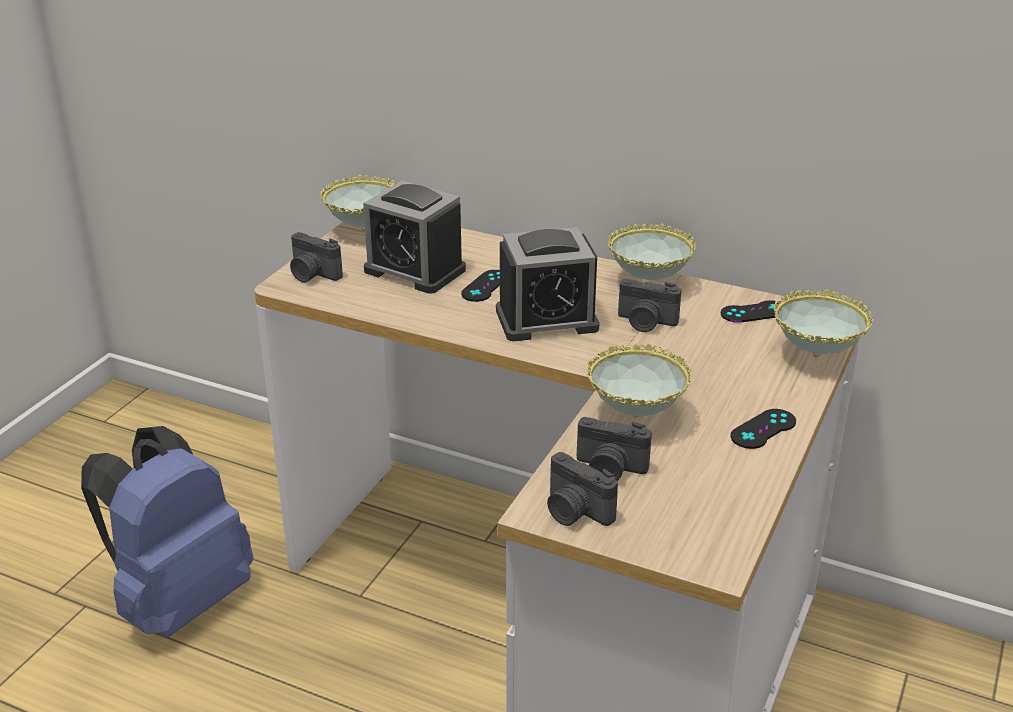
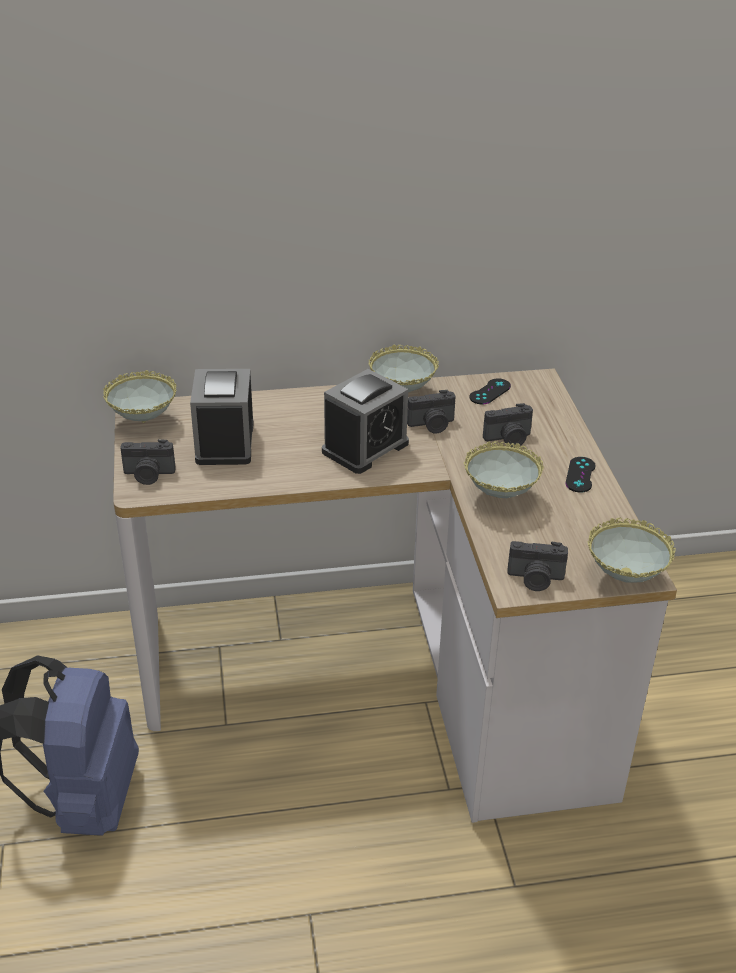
camera: 35 degrees left, 5 degrees up
(415, 270) = (225, 442): alarm clock -> alarm clock turned 90 degrees clockwise
(485, 286) = (292, 436): black game controller -> none
(609, 469) = (523, 541): camera -> camera (509, 439)
(815, 357) = (558, 411): bowl -> bowl (624, 580)

